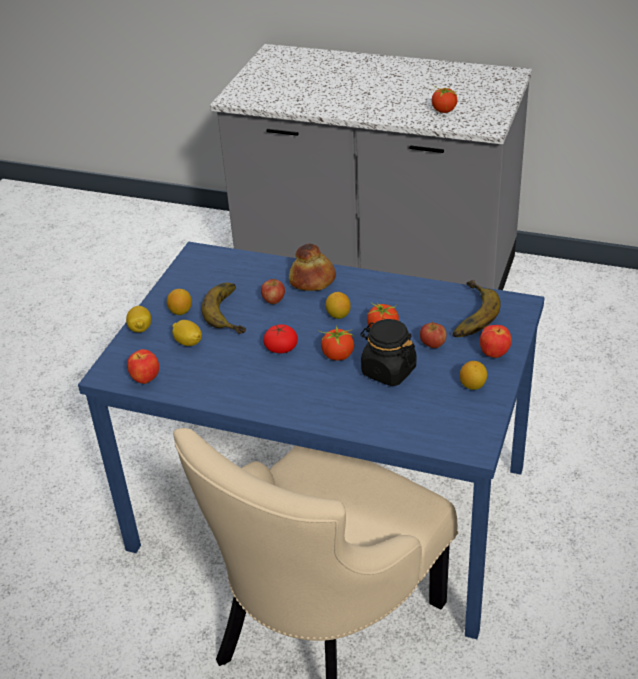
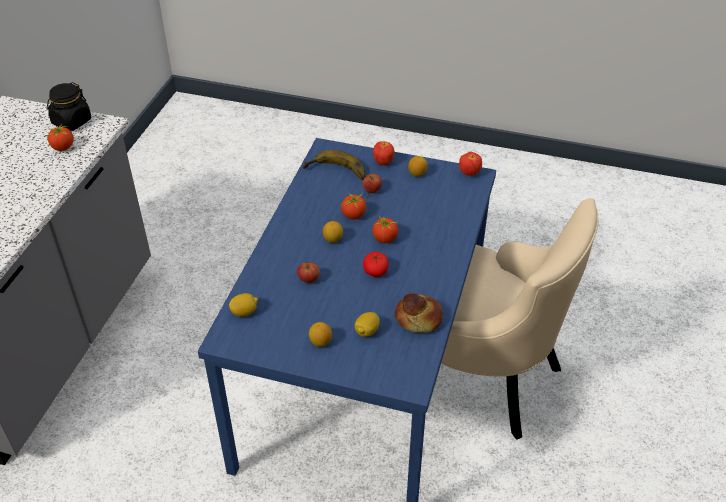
camera: 95 degrees left, 5 degrees up
(140, 328) = (345, 369): lemon -> lemon (244, 312)
(146, 380) = (419, 355): apple -> apple (469, 173)
(233, 311) = (323, 305): banana -> none
(312, 280) = (281, 256): bread -> bread (418, 319)
(388, 371) = (402, 212): black jar -> black jar (71, 122)

